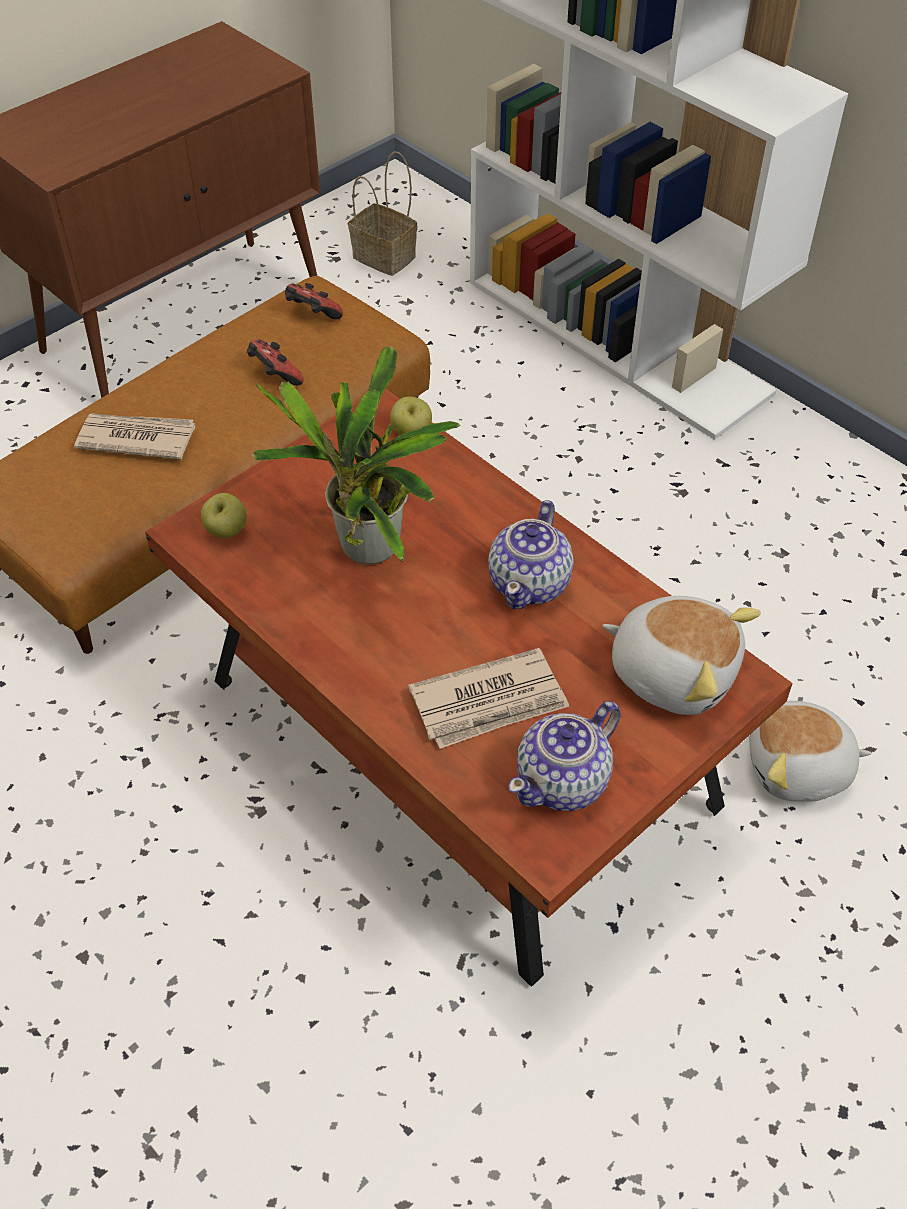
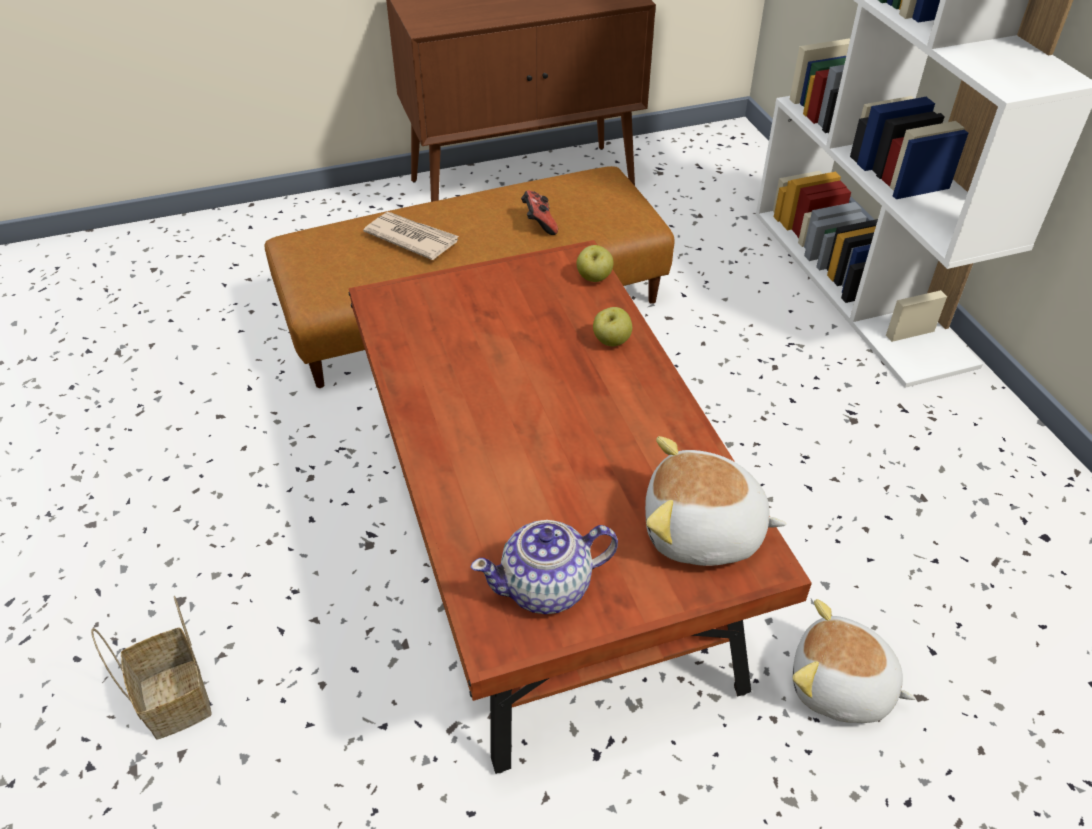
camera: 25 degrees right, 5 degrees down
(227, 531) = (406, 305): apple -> apple (611, 342)
(312, 316) = (593, 191): game controller -> none
(368, 554) = (502, 355): potted plant -> none
(386, 257) = (699, 181): basket -> basket (178, 700)
(490, 702) = (525, 500): newspaper -> none
(530, 583) = (620, 419): teapot -> none
(673, 671) = (702, 532): plush toy -> plush toy turned 135 degrees clockwise

